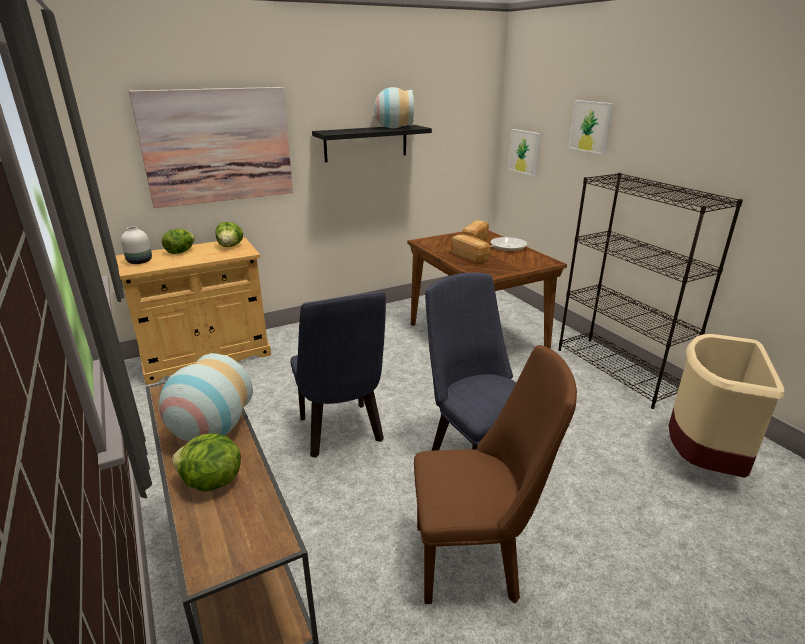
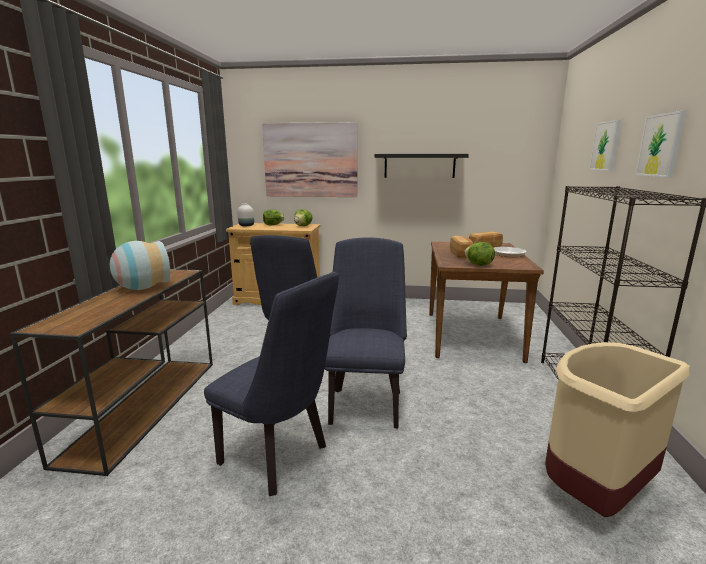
camera: 35 degrees right, 10 degrees down
(211, 482) = (104, 303): lettuce -> lettuce (478, 265)
(393, 128) = (438, 153): vase -> none
(475, 560) = (280, 458): brown chair -> blue chair
(524, 152) = (565, 179): picture -> picture (660, 145)

